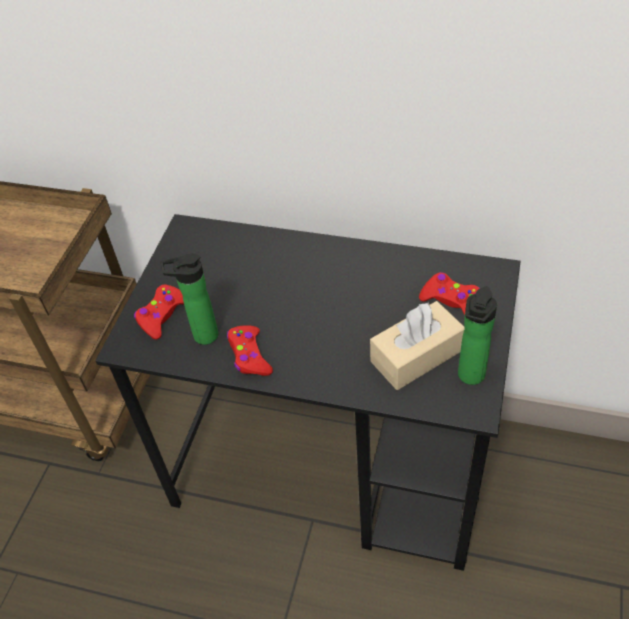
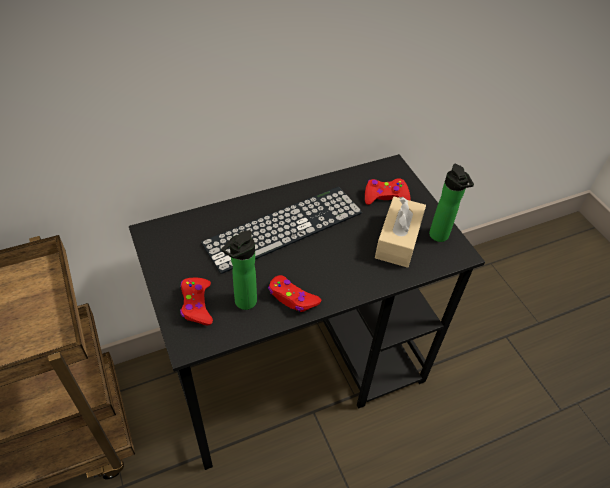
camera: 45 degrees left, 0 degrees up
(308, 282) = (283, 228): none -> keyboard

